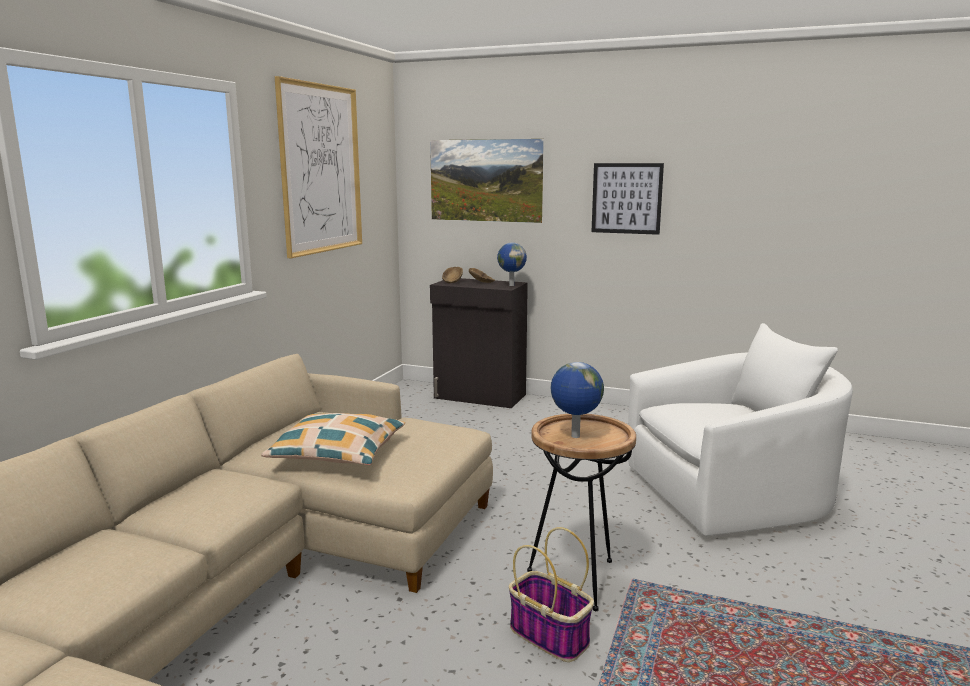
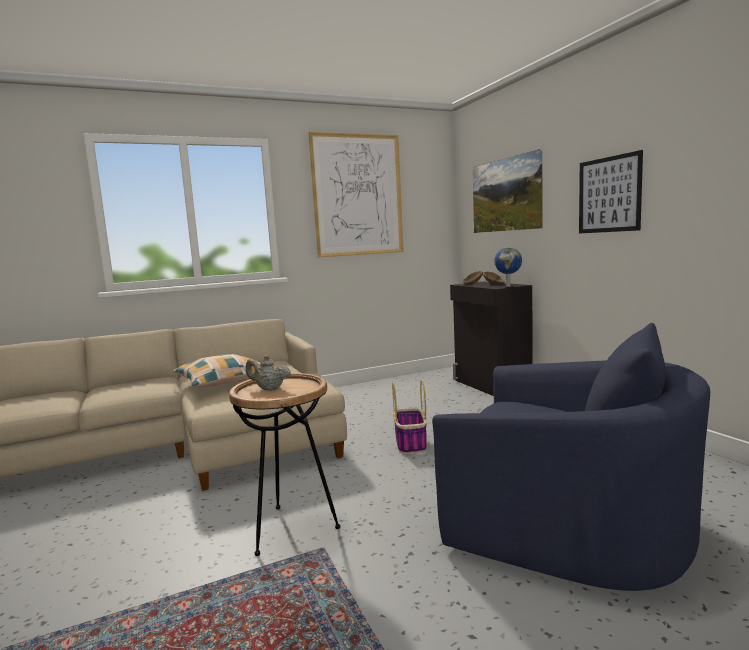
camera: 45 degrees right, 5 degrees down
(551, 636) = (199, 554): basket -> basket (411, 444)
(575, 436) = (269, 389): globe -> beige teapot
(733, 494) = (566, 525): white armchair -> blue armchair

